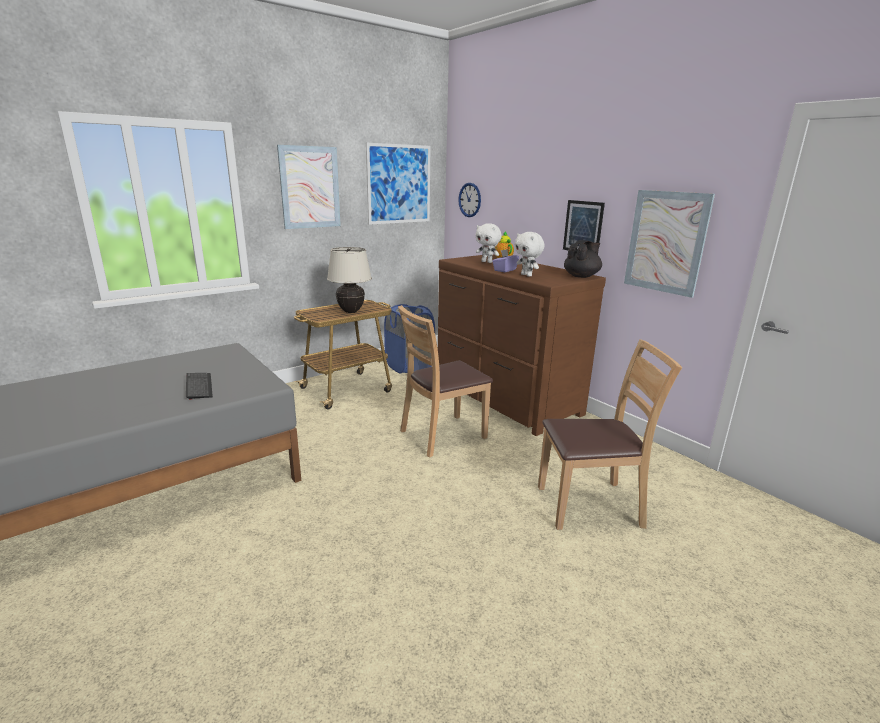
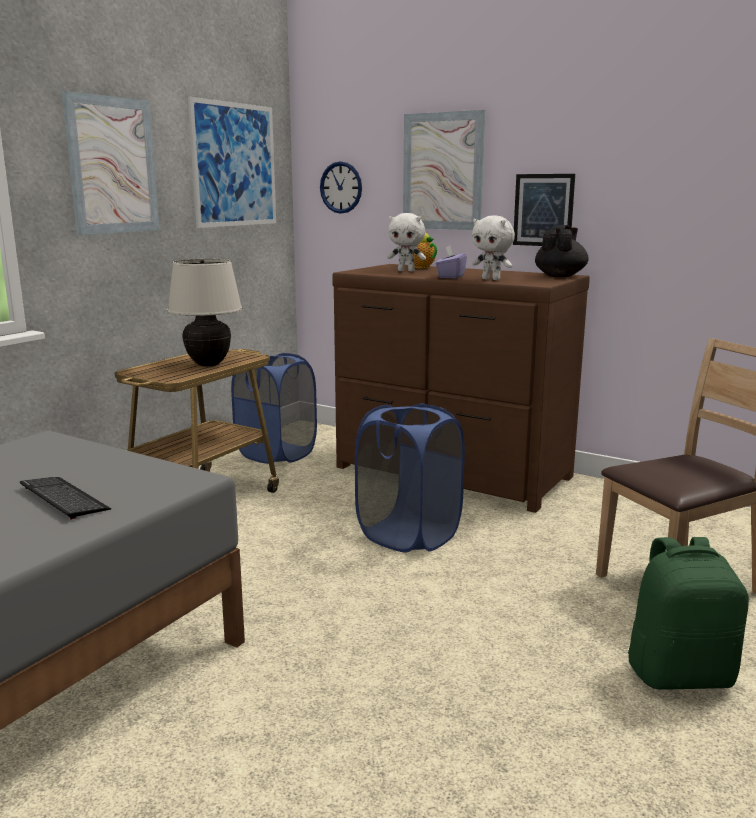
camera: 20 degrees left, 5 degrees down
(442, 435) = (408, 535): brown chair -> blue laundry basket
(532, 566) = (680, 674): none -> green backpack
(666, 242) = (673, 218): picture -> picture (443, 171)

